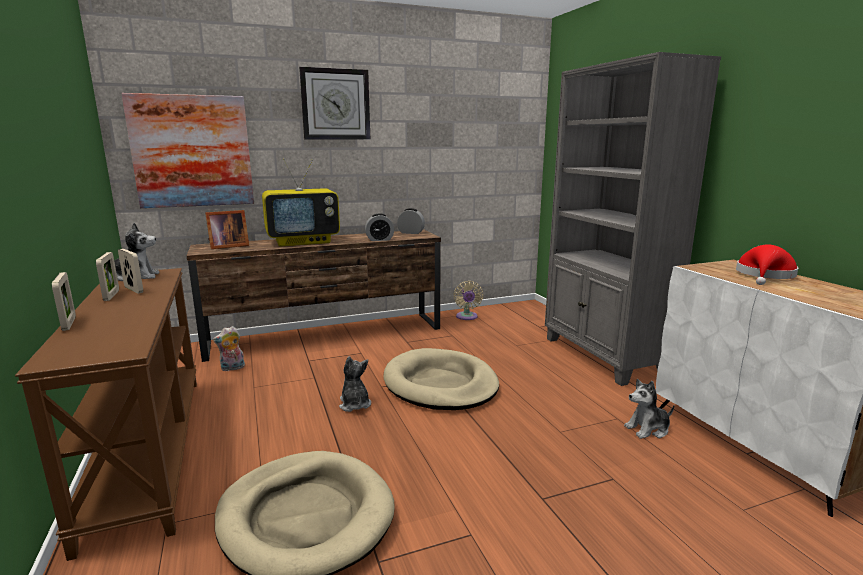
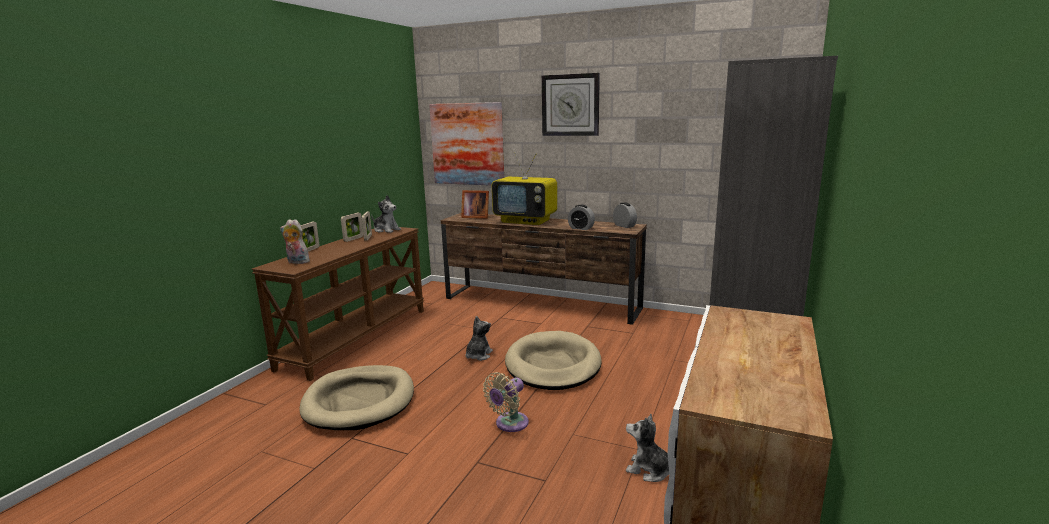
camera: 45 degrees right, 0 degrees up
(232, 368) = (454, 308): plush toy -> plush toy (296, 262)
(467, 317) = (676, 322): beige fan -> beige fan (509, 424)
(764, 275) = (766, 339): red hat -> none

